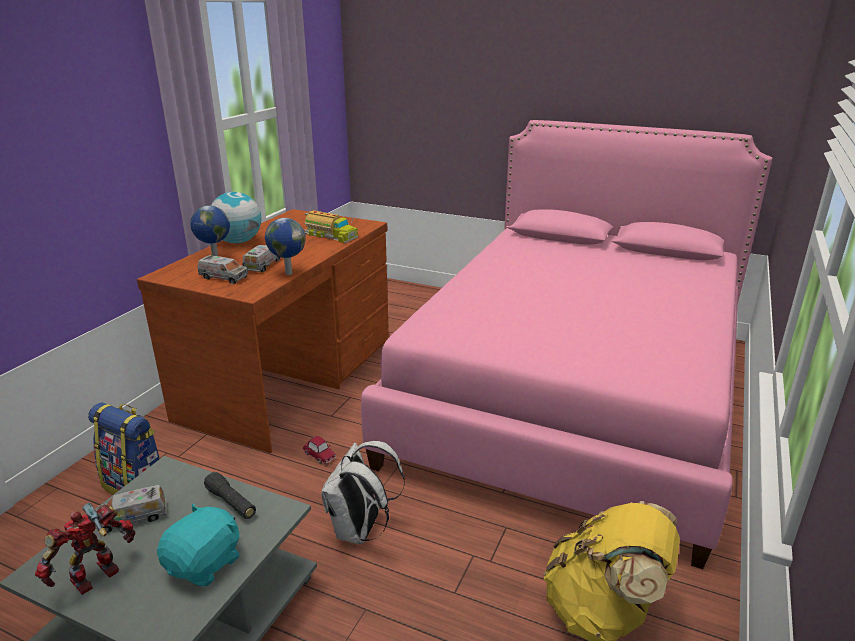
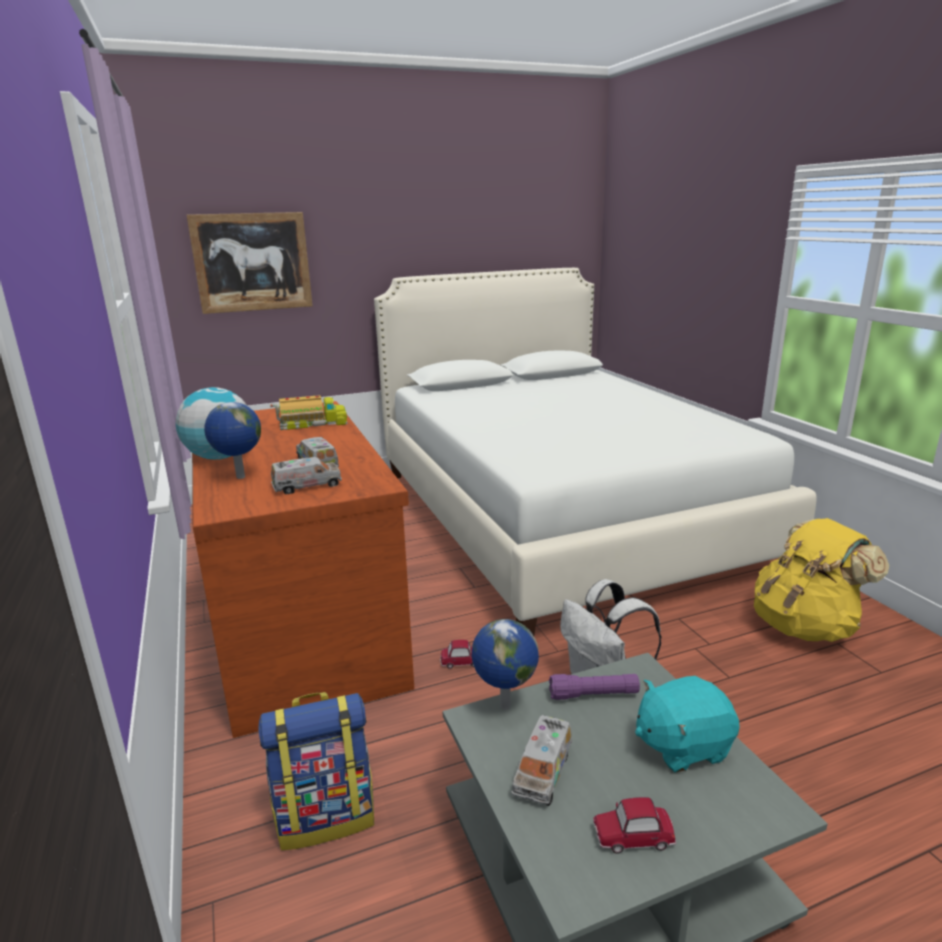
camera: 45 degrees left, 5 degrees down
(97, 577) = (633, 835): toy robot -> toy car
(205, 564) = (682, 745): turquoise plush toy -> turquoise plush toy turned 90 degrees counterclockwise
(231, 503) = (593, 695): black flashlight -> purple flashlight
(288, 273) = (367, 460): globe -> globe (503, 706)
(418, 91) = (252, 262): none -> picture
(575, 394) = (560, 515): pink bed -> white bed

